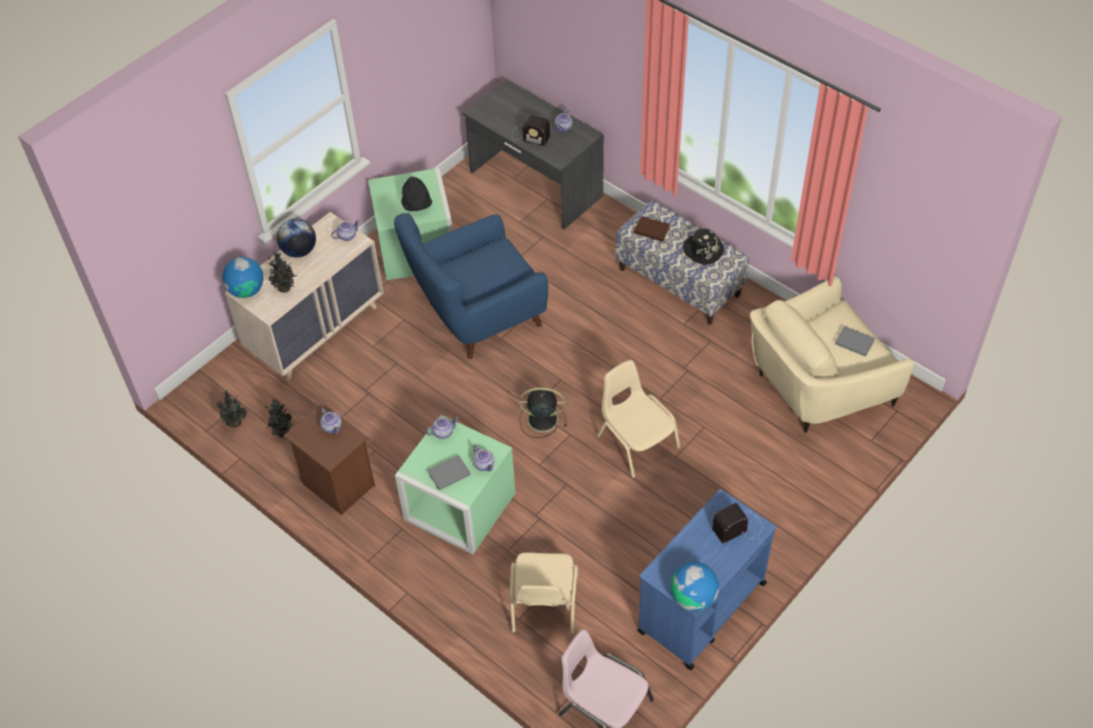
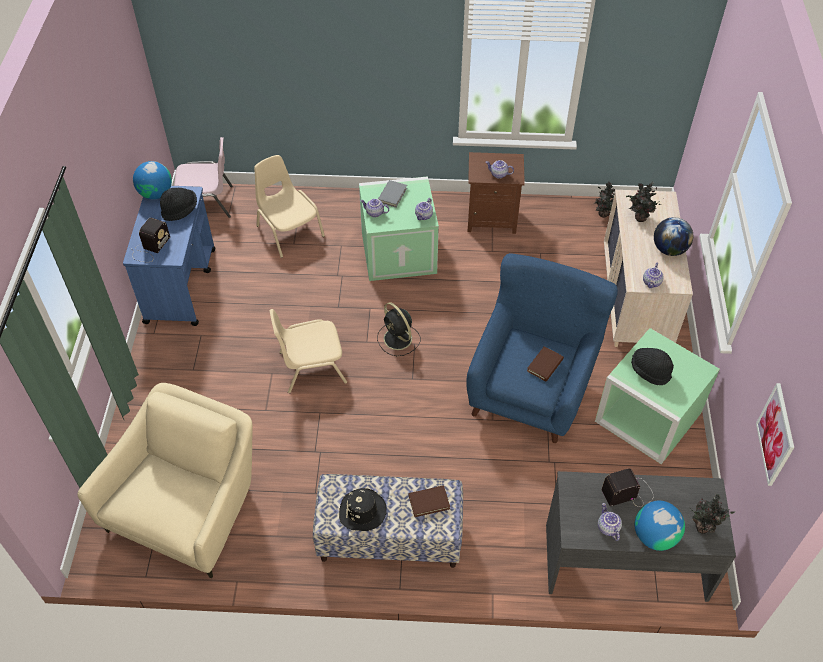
camera: 140 degrees right, 0 degrees up
(246, 290) = (663, 201): globe -> globe (654, 536)
(282, 432) = (566, 226): potted plant -> potted plant (703, 526)
(445, 44) = (776, 434): none -> picture
(480, 259) = (545, 365): none -> brown book
(541, 419) = (398, 339): black fan -> black fan turned 90 degrees clockwise
(636, 441) = (311, 366): beige chair -> beige chair turned 150 degrees clockwise
(681, 557) = (180, 210): none -> black hat
(854, 343) = (151, 498): grey book -> none

